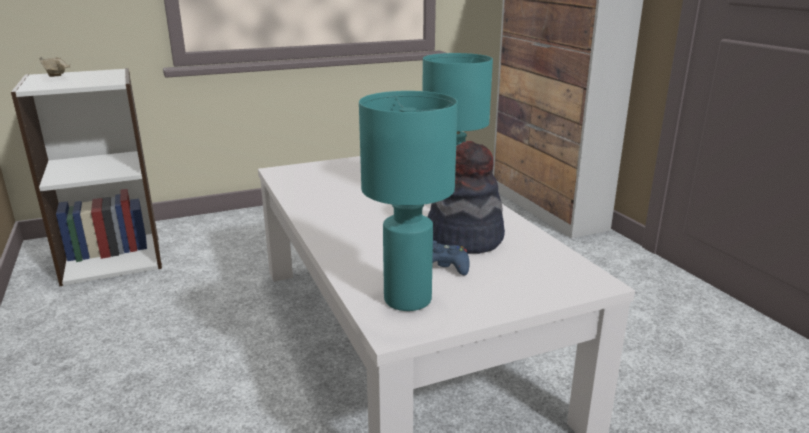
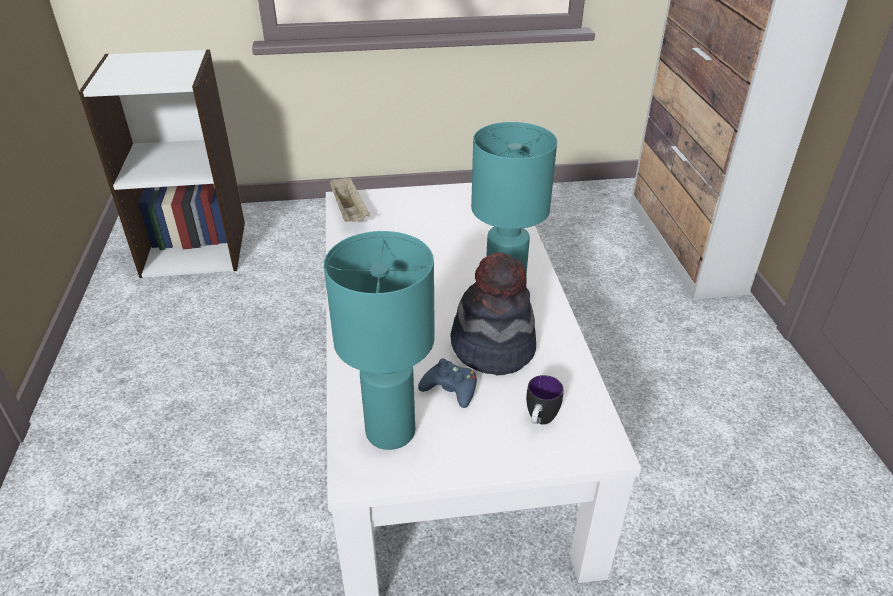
camera: 15 degrees right, 15 degrees up
(57, 77) = (132, 63): beige tray -> beige tray (350, 212)
(534, 275) = (539, 421): none -> mug

